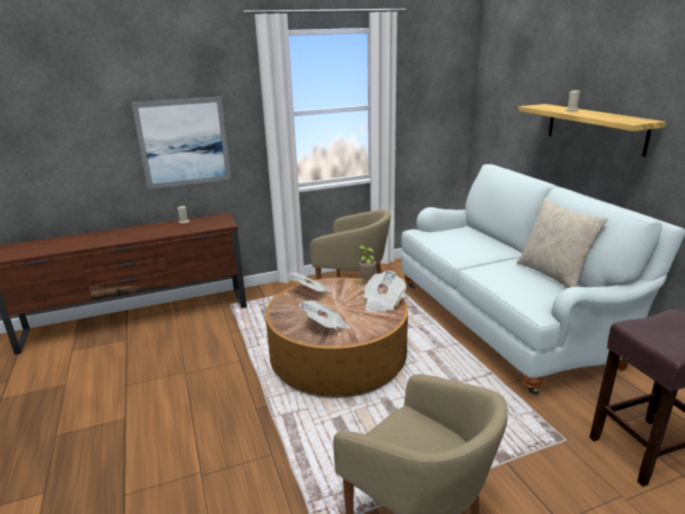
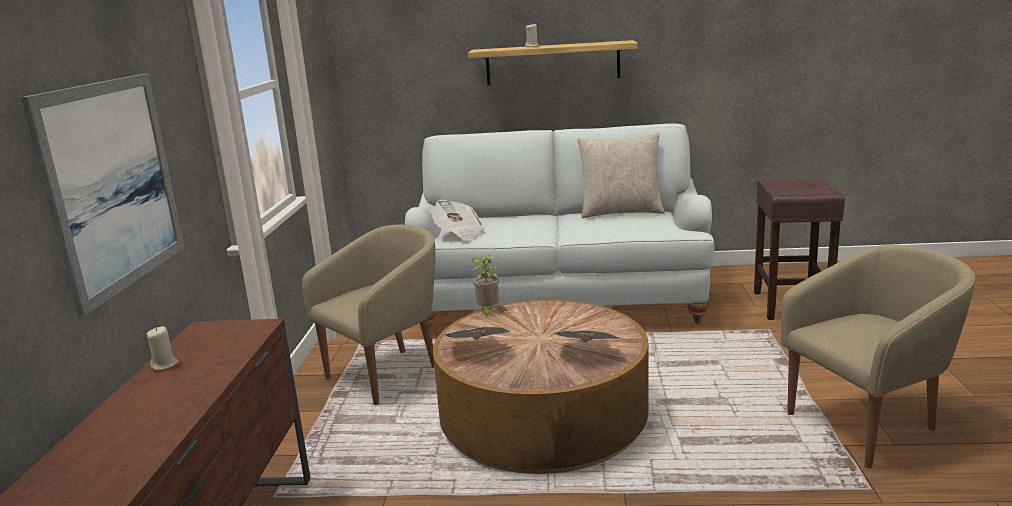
camera: 65 degrees left, 5 degrees down
(382, 302) = (555, 311): newspaper -> newspaper (458, 233)

